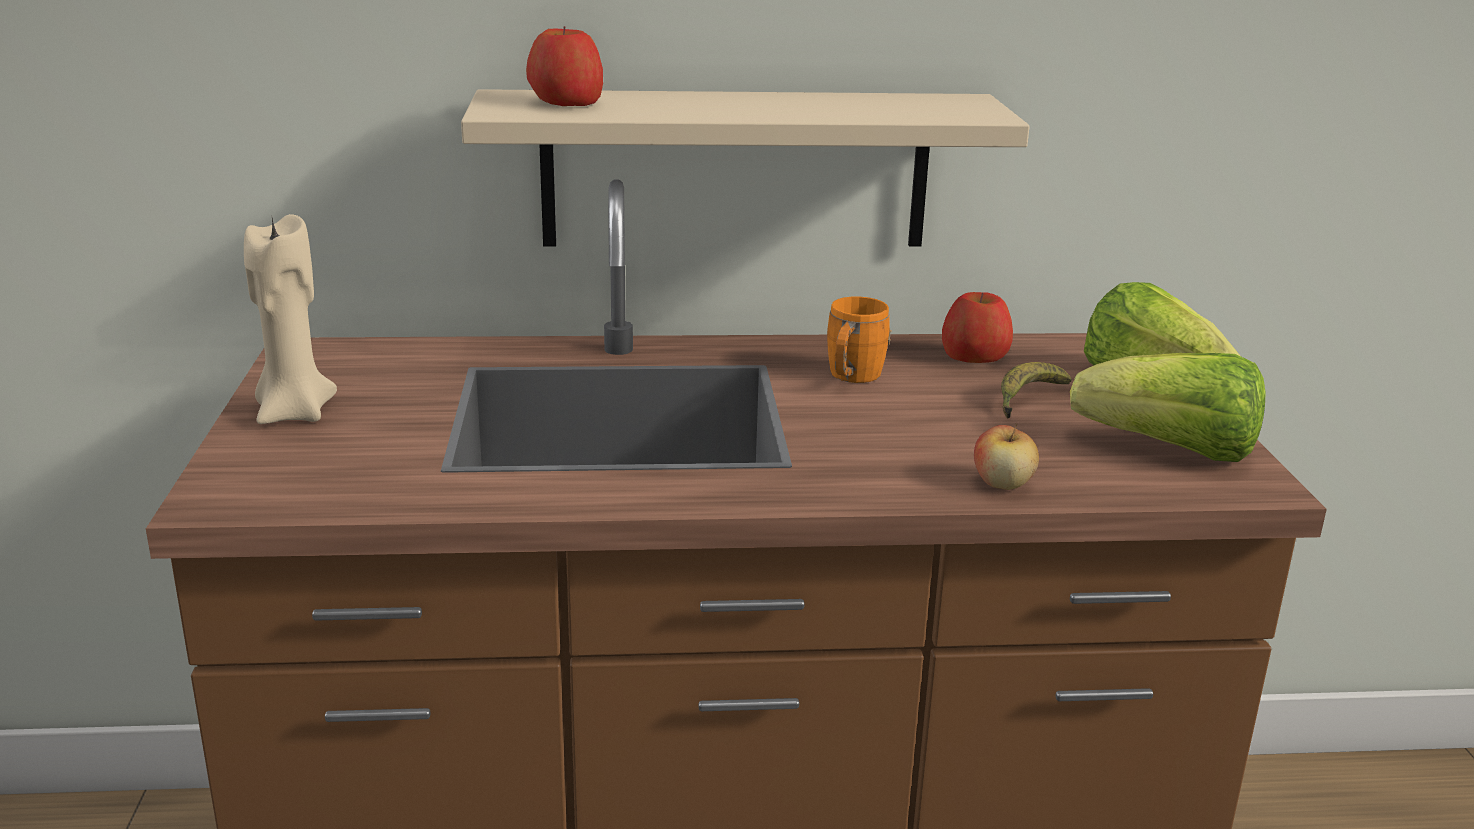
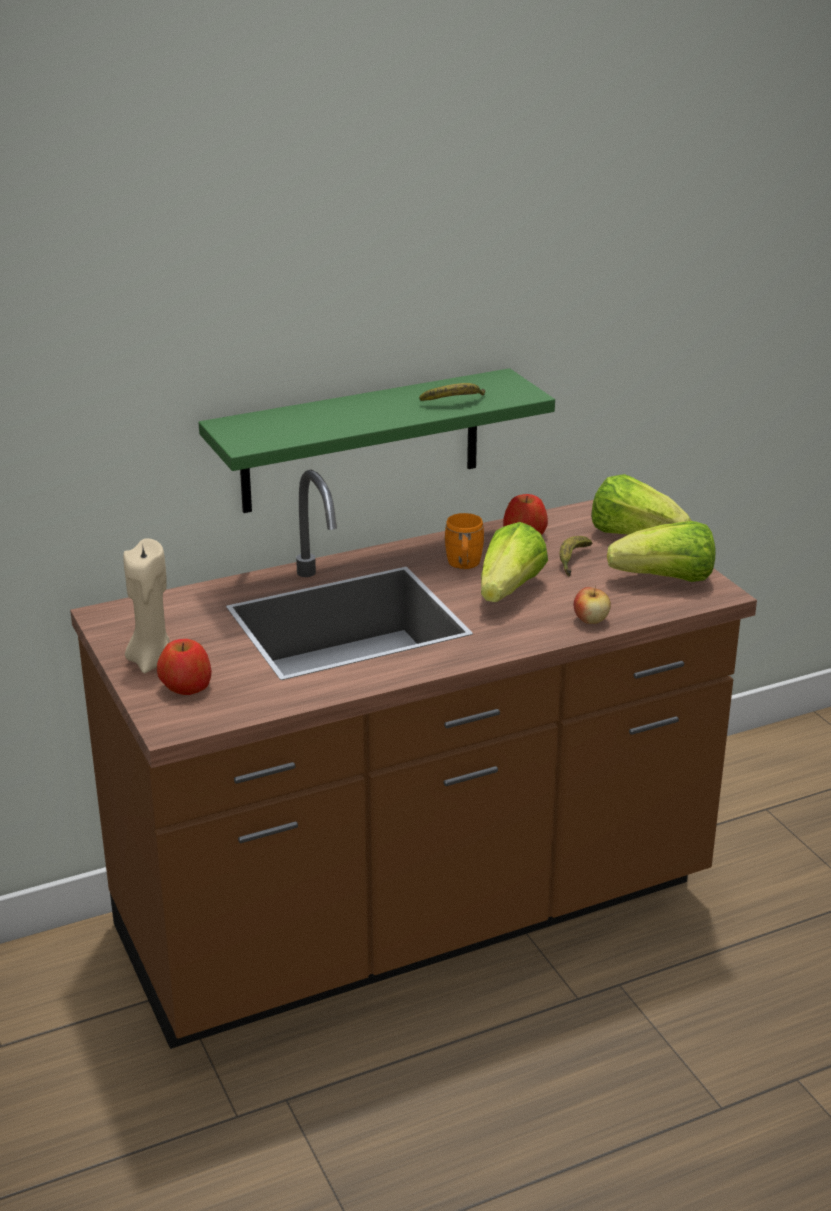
camera: 20 degrees left, 5 degrees up
(566, 102) = (273, 427): apple -> apple (186, 686)
(735, 169) = (361, 441): beige shelf -> green shelf
(865, 111) = (455, 402): none -> banana
(896, 421) = (509, 591): none -> lettuce

